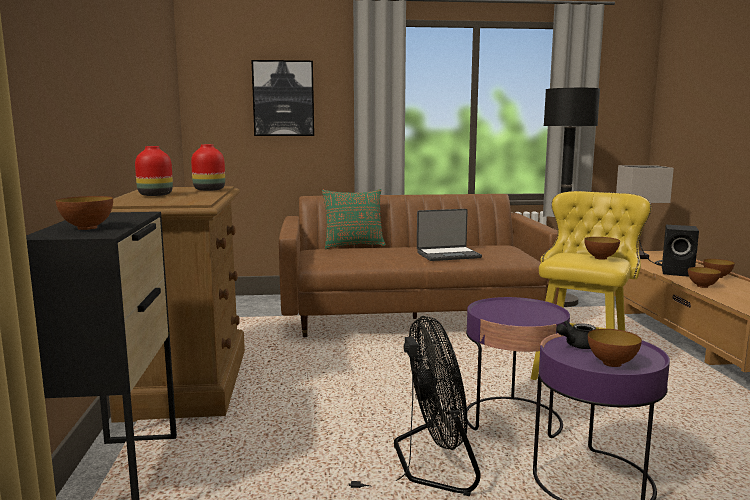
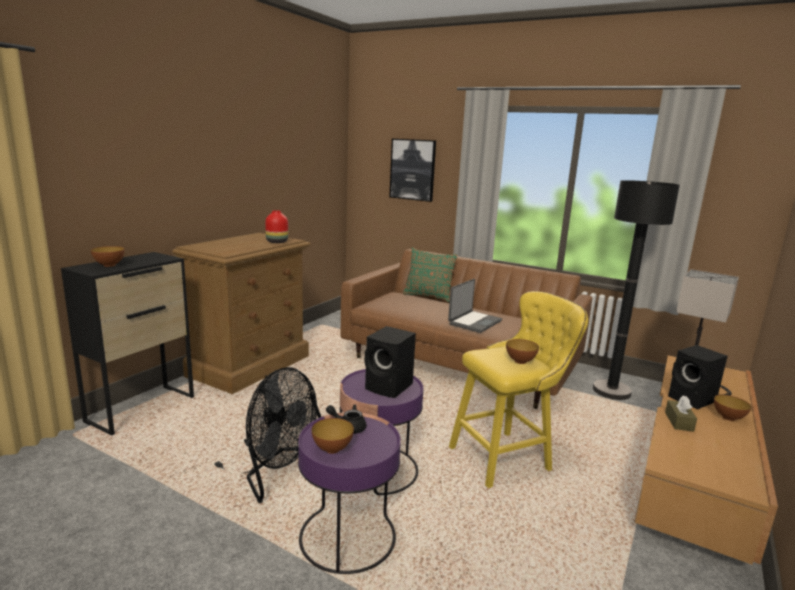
camera: 35 degrees right, 5 degrees up
(155, 195) = (234, 242): red vase -> none
(448, 255) = (474, 322): laptop -> laptop turned 75 degrees counterclockwise
(525, 311) = (390, 387): none -> black speaker
(702, 286) = (679, 422): bowl -> brown tissue box

